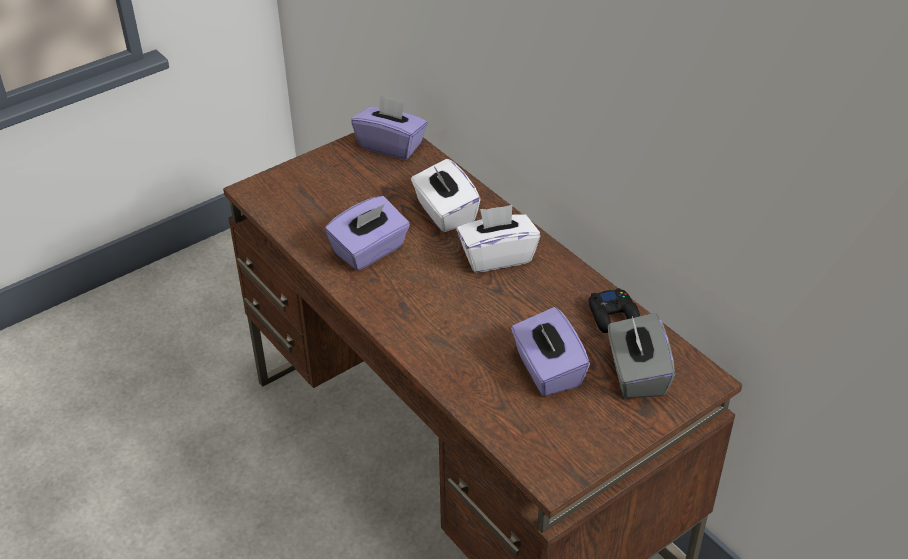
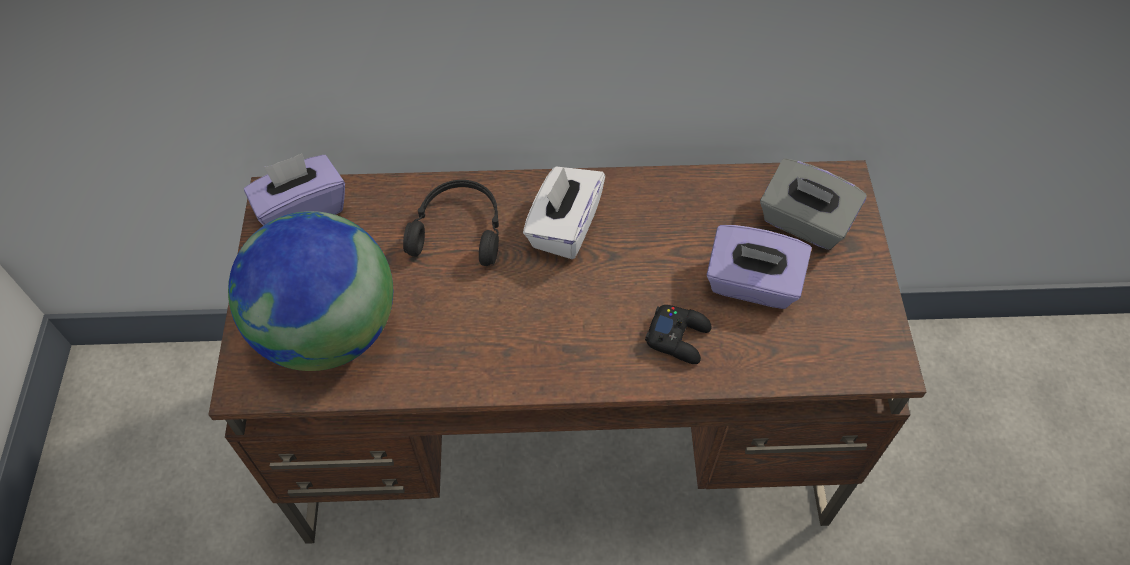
camera: 55 degrees left, 15 degrees up
(317, 200) = (328, 330): none -> globe
(369, 251) = (459, 329): purple tissue box -> none
(445, 213) = (459, 230): white tissue box -> black headphones
(613, 315) = (718, 191): black game controller -> black game controller (678, 337)

